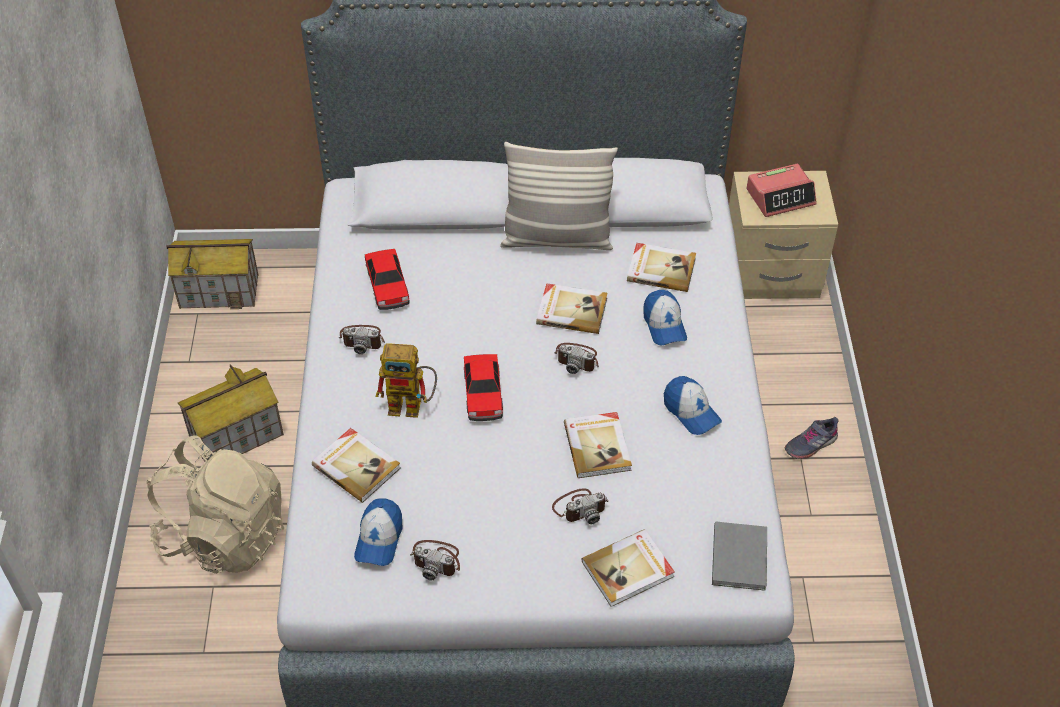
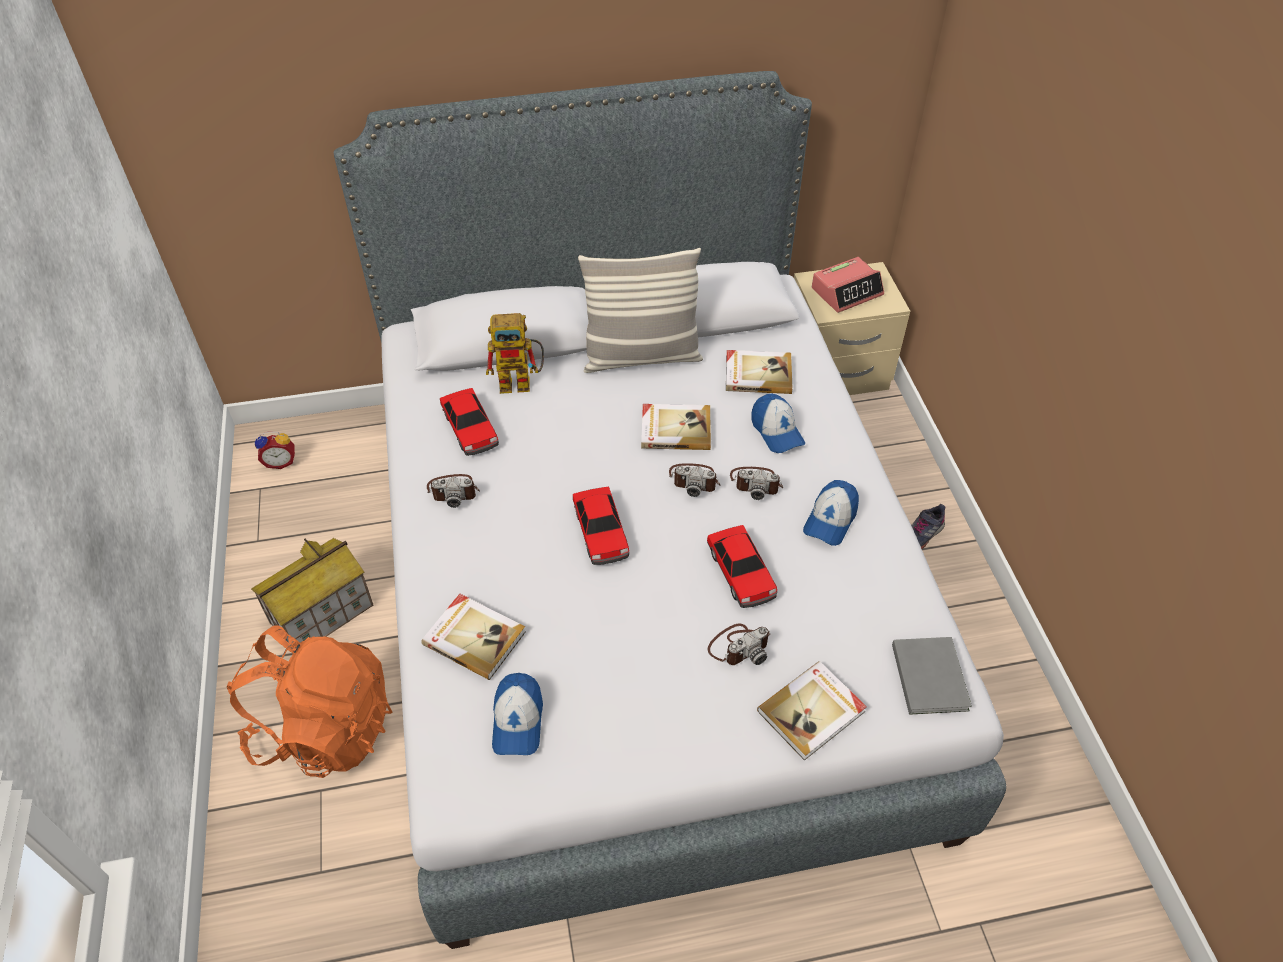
camera: 10 degrees left, 0 degrees up
(220, 291) = (281, 462): toy house -> alarm clock
(224, 535) = (324, 728): beige backpack -> orange backpack
(412, 405) = (524, 557): toy robot -> toy robot (522, 382)
(437, 560) = (590, 736): camera -> camera (756, 483)
(598, 446) = (741, 573): book -> toy car
(691, 411) = (830, 520): cap -> cap turned 75 degrees clockwise

